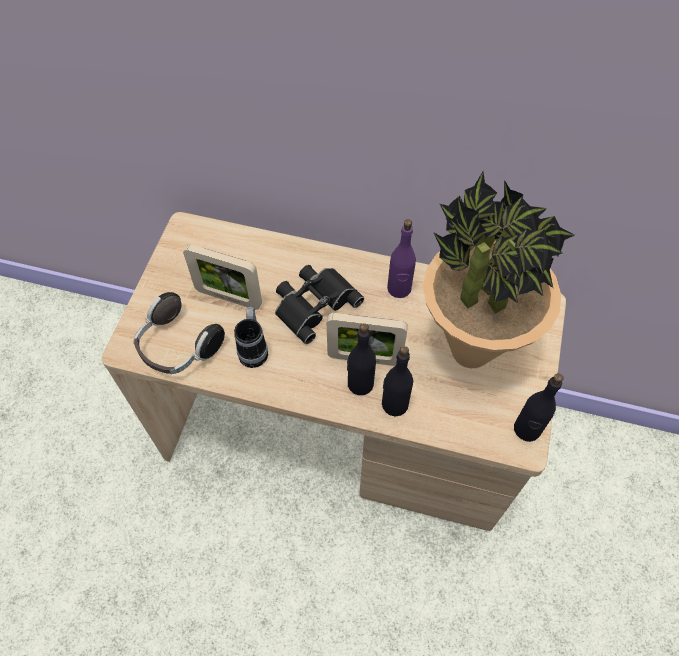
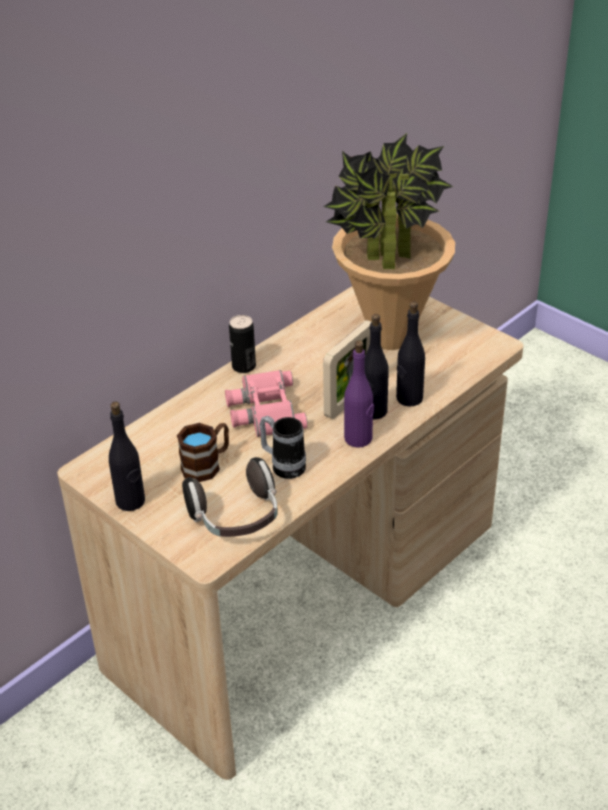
camera: 60 degrees left, 20 degrees down
(229, 298) = (207, 464): picture frame -> brown mug
(314, 303) = (263, 410): black binoculars -> pink binoculars
(360, 262) = (244, 366): none -> can
(399, 288) = (293, 354): purple bottle -> purple bottle (358, 439)
(527, 429) = (483, 337): black bottle -> black bottle (130, 501)

